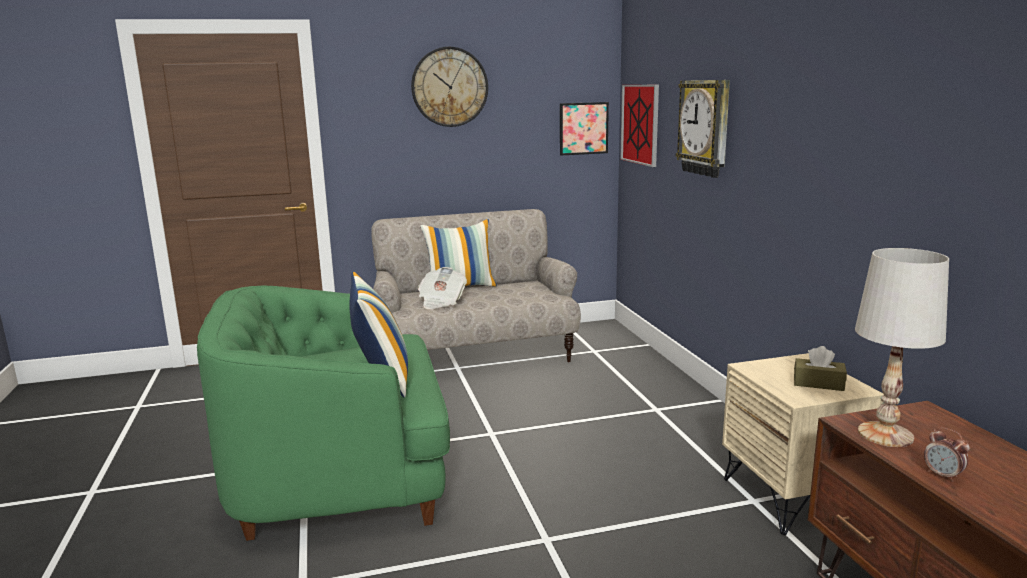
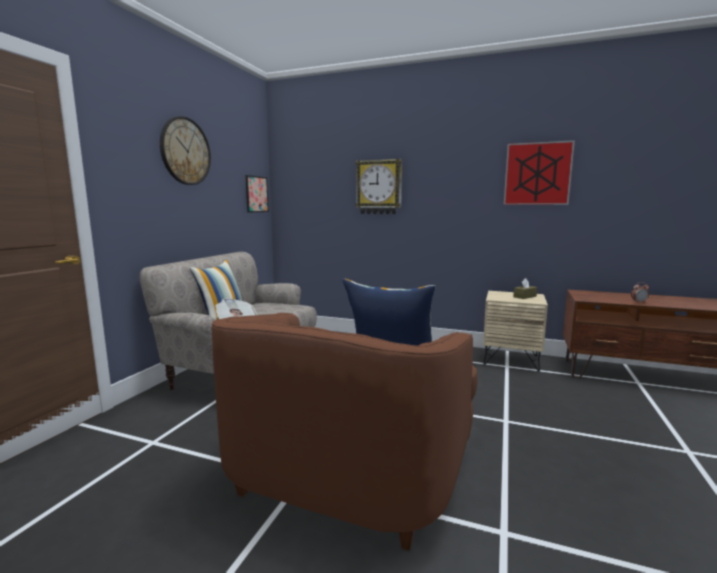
camera: 55 degrees left, 5 degrees down
(341, 476) = (351, 468): green armchair -> brown armchair
(640, 124) = (301, 190): picture -> picture (537, 174)
(886, 435) = (598, 299): white table lamp -> none

